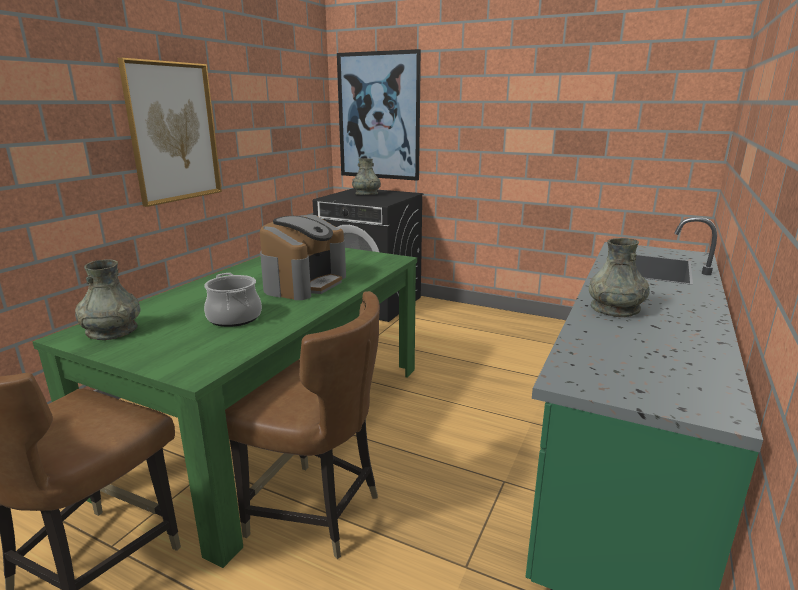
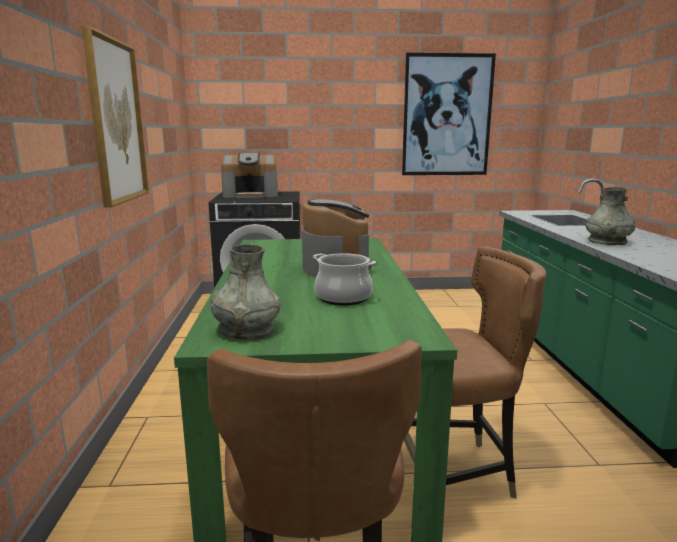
camera: 30 degrees left, 5 degrees down
(366, 194) = (251, 195): grey vase -> coffee machine
(378, 116) = (247, 119): picture -> picture (447, 115)

